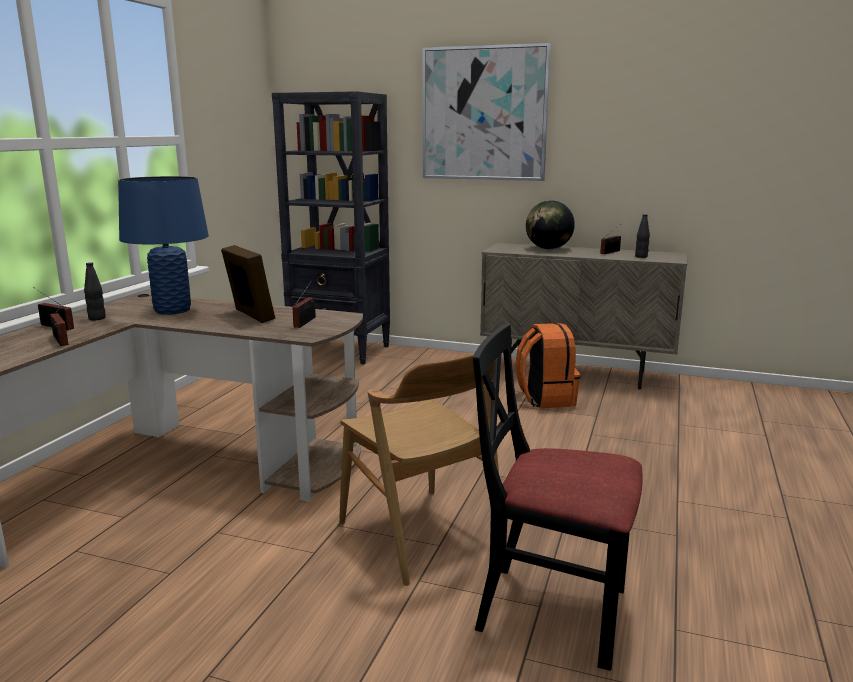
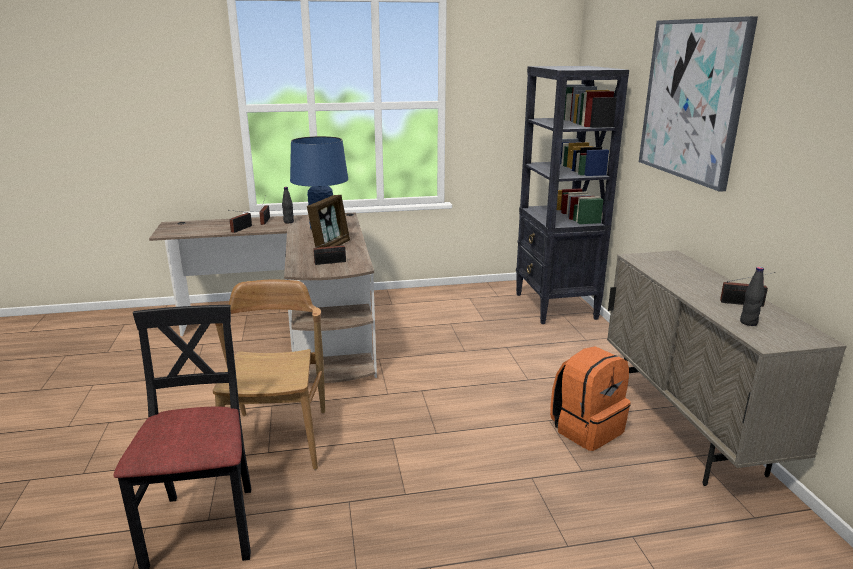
camera: 60 degrees right, 5 degrees up
(419, 534) = (277, 440): brown chair -> brown chair turned 150 degrees clockwise
(548, 248) = (693, 274): globe -> none

